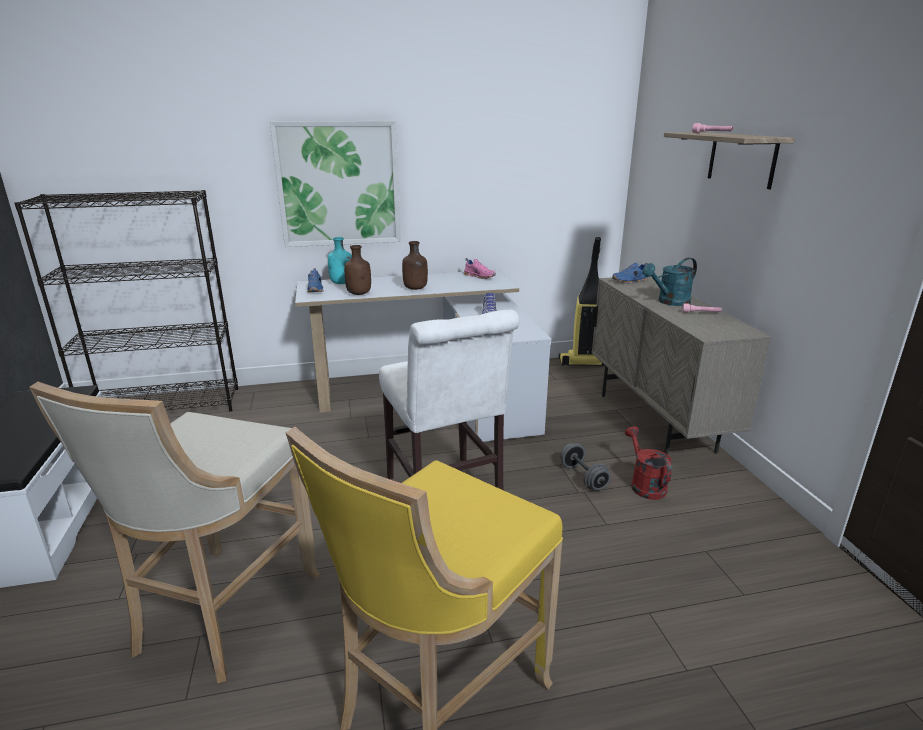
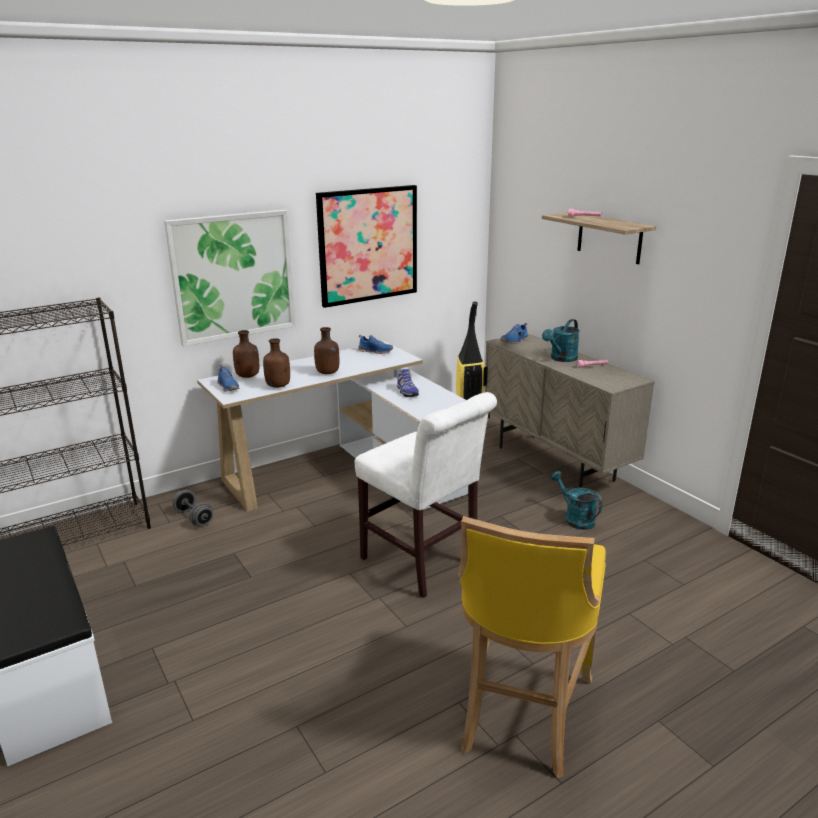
camera: 20 degrees left, 0 degrees up
(221, 614) = (301, 705): beige stool -> none
(342, 283) = (248, 376): turquoise bottle -> brown bottle
(480, 276) = (376, 351): pink shoe -> blue shoe
(485, 166) = (368, 245): none -> picture
(583, 477) = (525, 523): grey dumbbell -> grey dumbbell (194, 518)
(644, 484) = (575, 518): red watering can -> turquoise watering can

